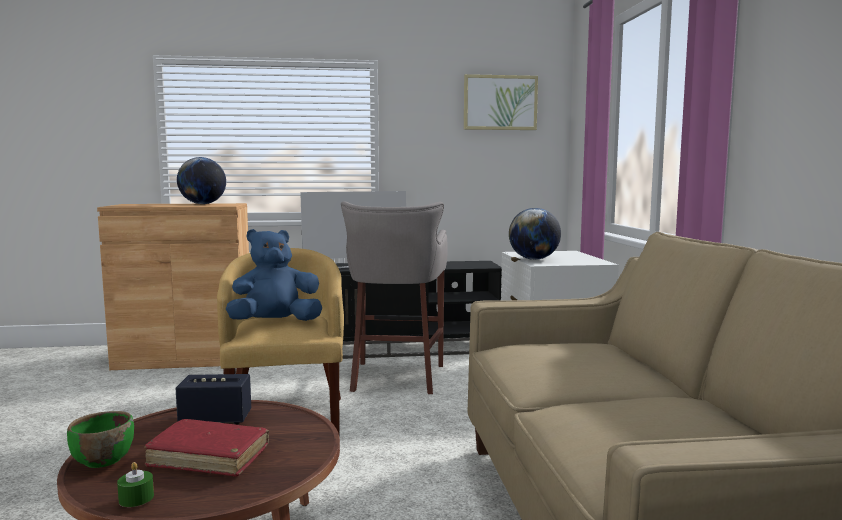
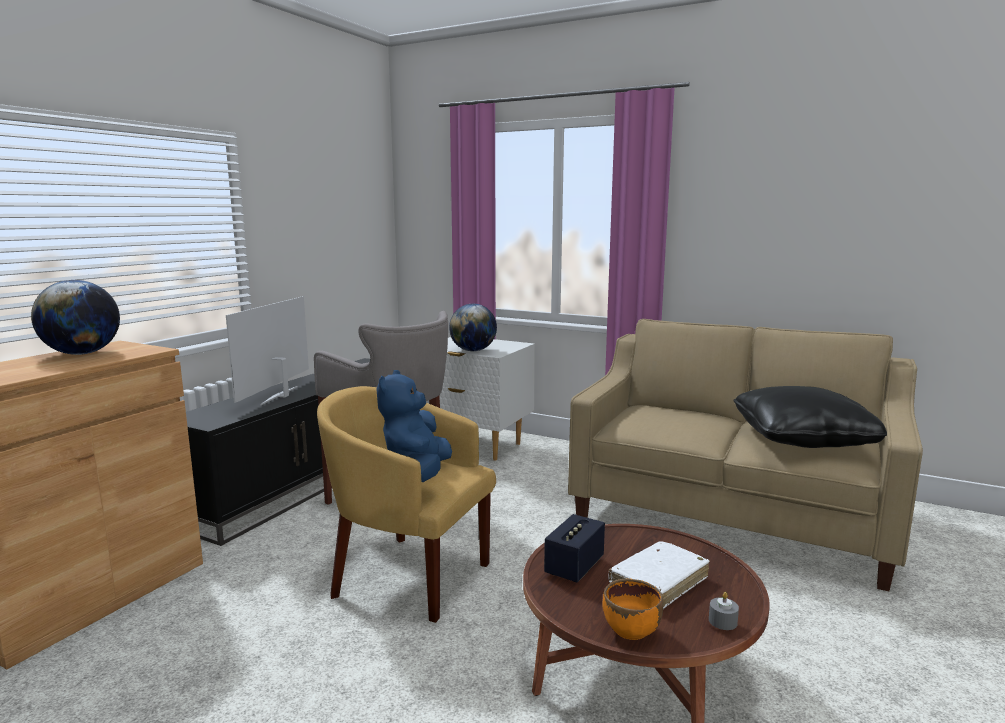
camera: 55 degrees left, 5 degrees up
(102, 460) = (631, 630): green bowl -> orange bowl
(136, 498) = (722, 621): green candle -> grey candle
(209, 457) = (658, 582): red book -> white book
(500, 103) = (346, 189): picture -> none
(657, 427) = (802, 438): none -> black pillow

